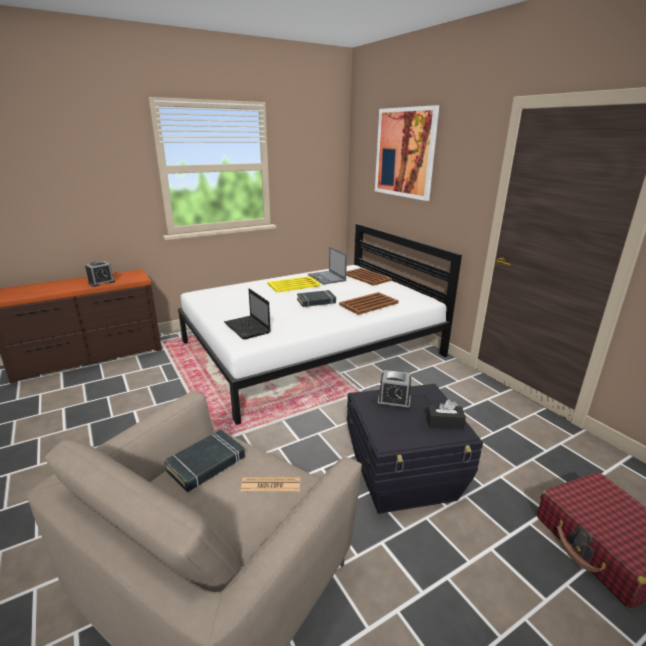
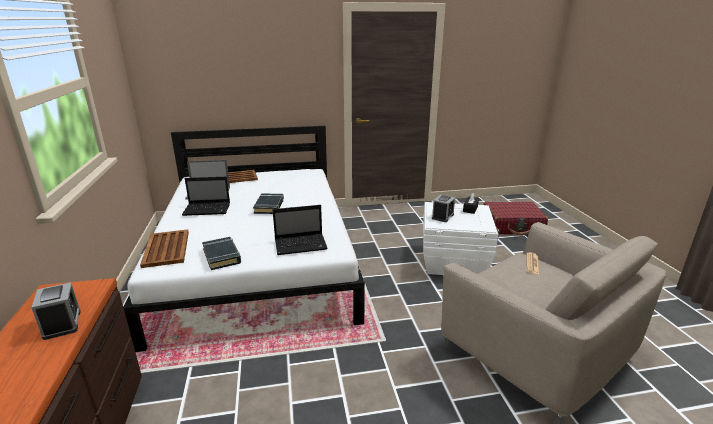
camera: 70 degrees left, 0 degrees up
(206, 464) = (511, 285): black book -> black book (222, 256)
(294, 285) = (208, 209): yellow tray -> laptop
(368, 304) = (300, 188): brown tray -> brown tray (166, 249)
(404, 476) = (454, 261): black storage box -> white storage box
(405, 153) = (229, 49): picture -> none

